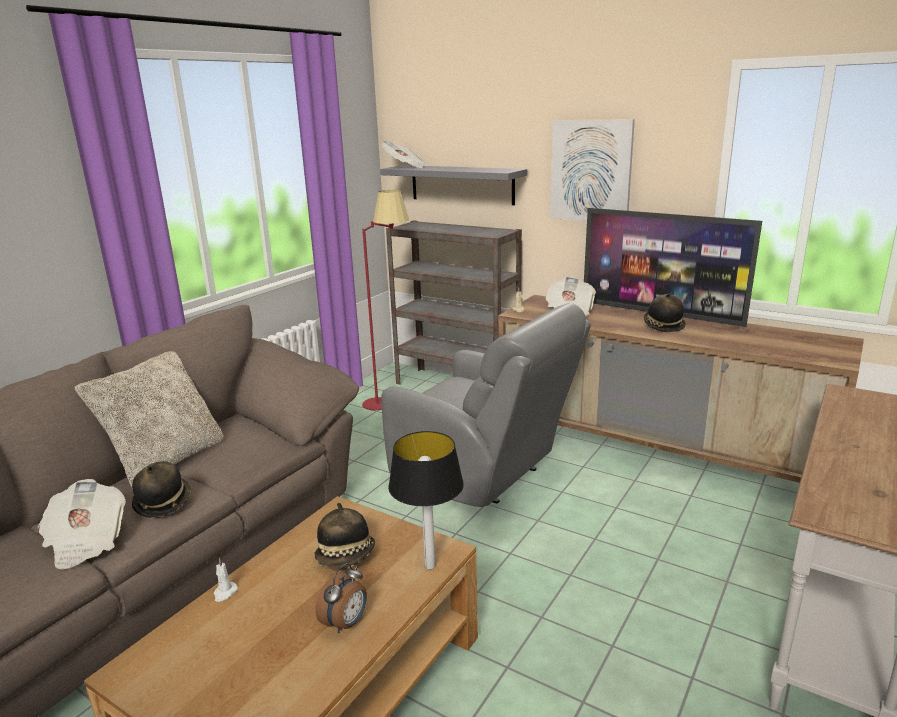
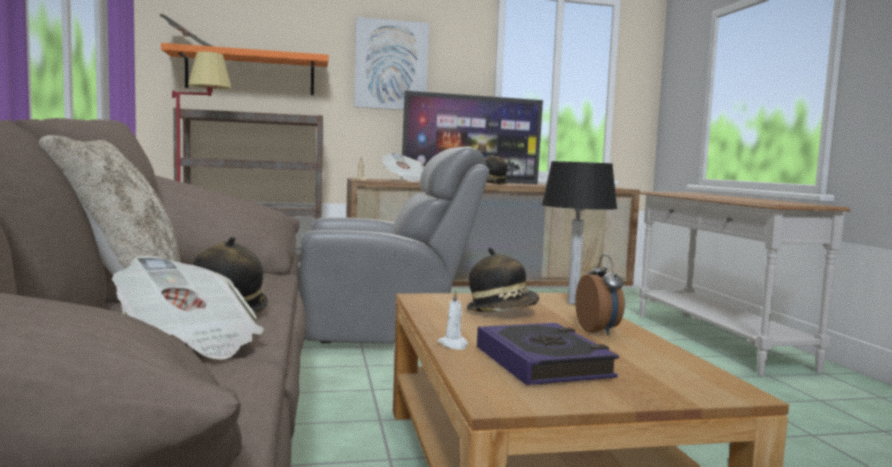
camera: 45 degrees left, 15 degrees down
(223, 645) = (543, 362): none -> book
(461, 184) = (250, 73): grey shelf -> orange shelf

